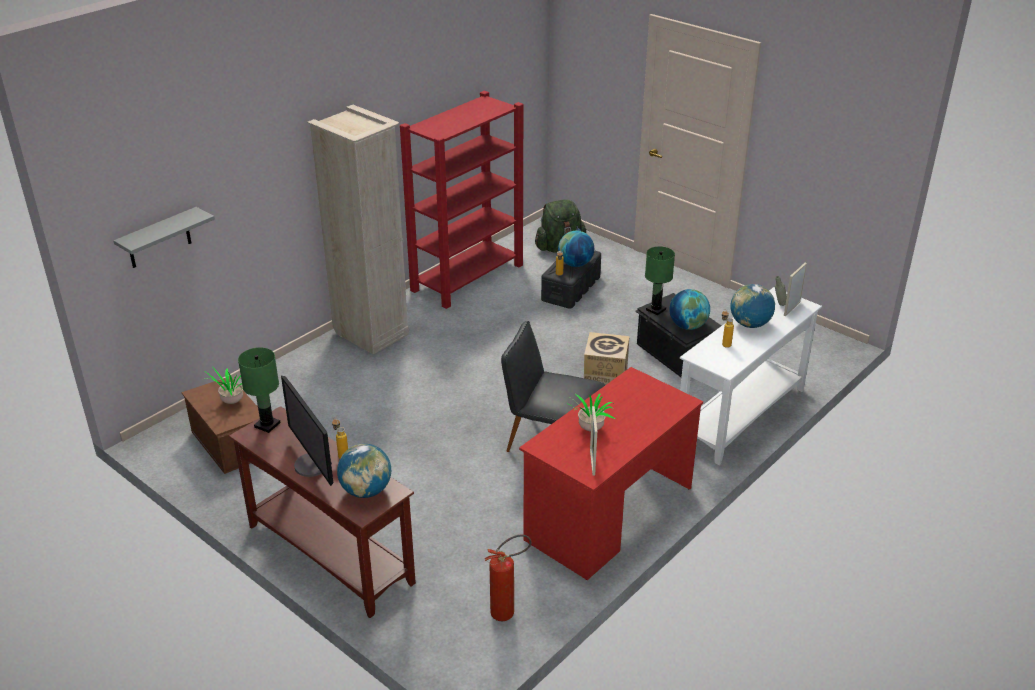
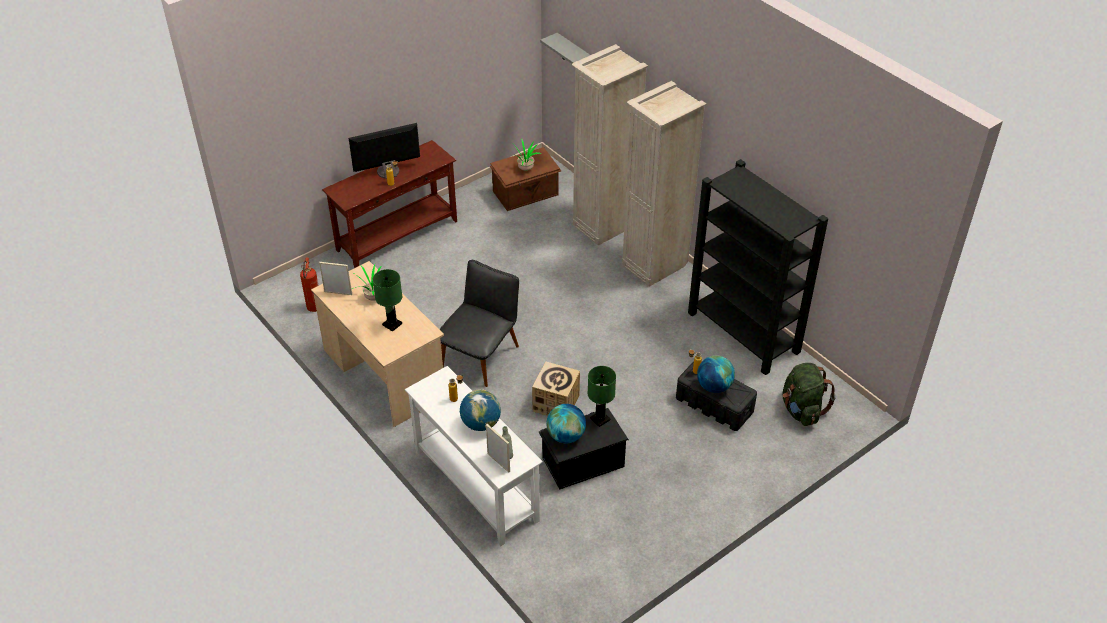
camera: 100 degrees right, 10 degrees up
(267, 424) = (437, 154): green table lamp -> green table lamp (392, 324)
(301, 372) = (604, 226): none -> beige cabinet
(366, 491) = (353, 191): globe -> none
(467, 277) = (743, 332): red bookcase -> black bookcase
(609, 514) = (384, 373): red desk -> beige desk

